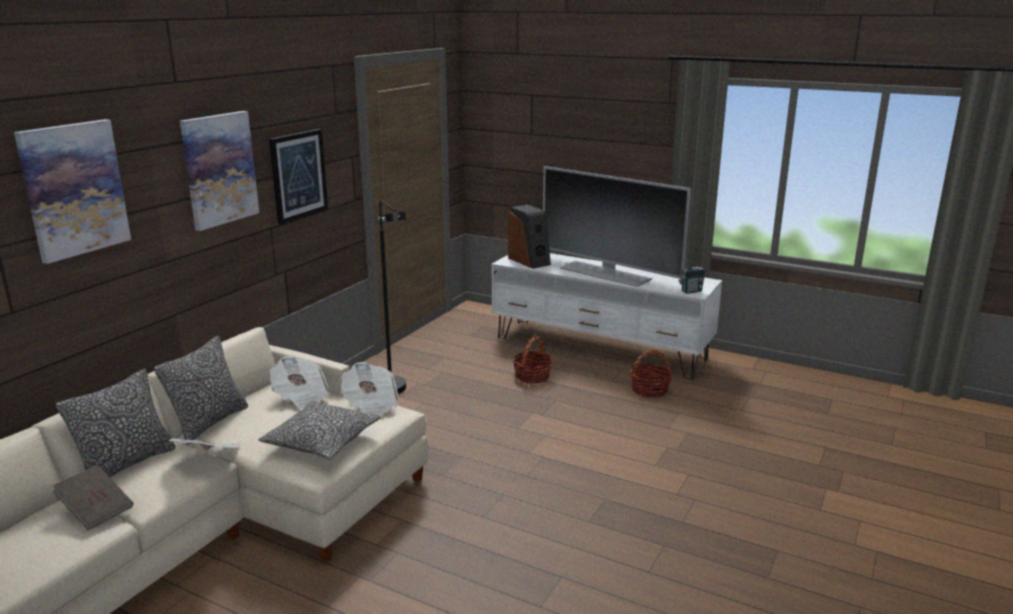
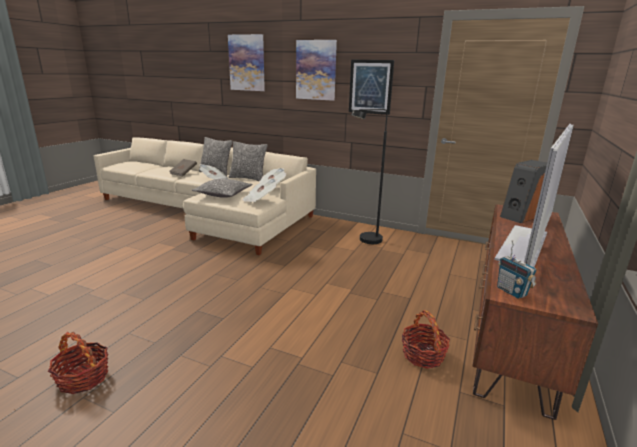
camera: 85 degrees right, 0 degrees up
(532, 376) = (417, 288): basket -> basket (83, 378)
(600, 348) = (511, 326): white tv stand -> brown tv stand

